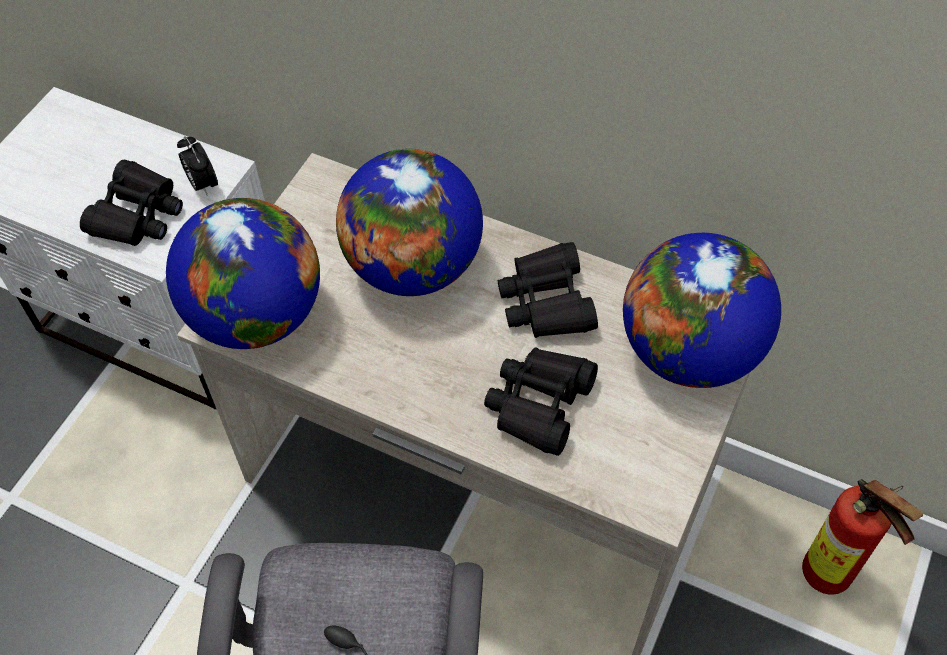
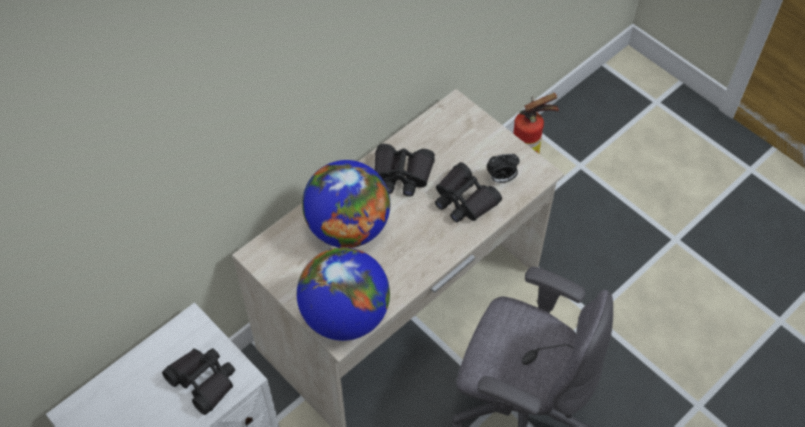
camera: 70 degrees left, 0 degrees up
(202, 184) = (197, 337): alarm clock -> alarm clock (501, 178)
(689, 352) = (461, 127): globe -> none

